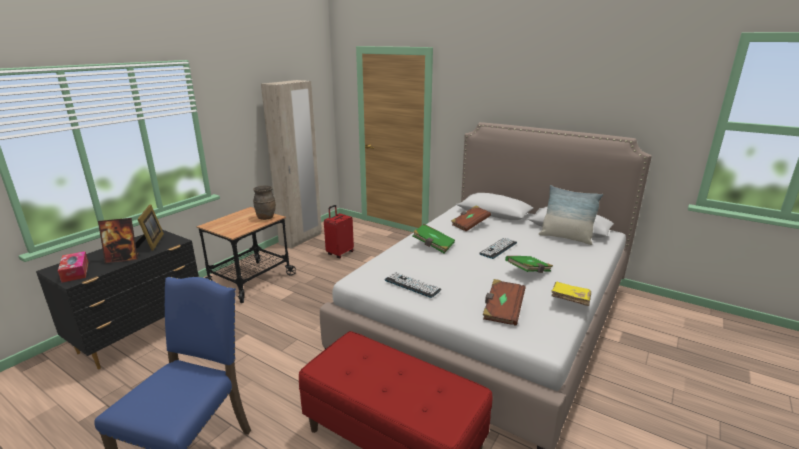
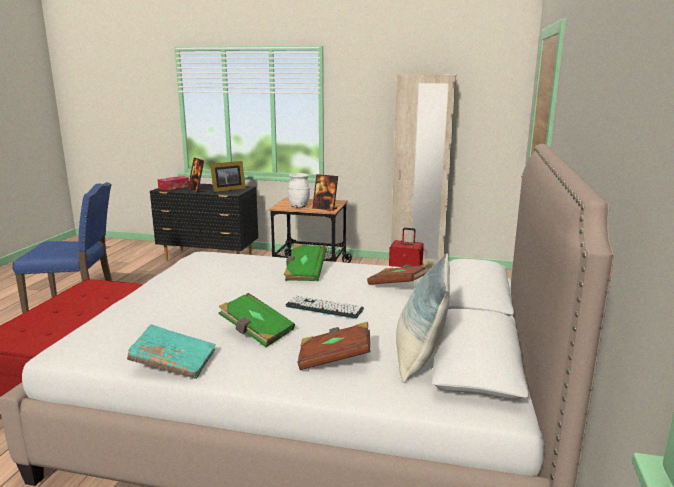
camera: 70 degrees right, 5 degrees down
(244, 226) = (299, 206): none -> white vase
(266, 217) = (325, 208): brown vase -> picture frame
(412, 285) = (191, 274): keyboard -> none
(502, 311) = (140, 321): brown book -> brown book (334, 359)
(569, 300) = (173, 363): yellow book -> turquoise book

